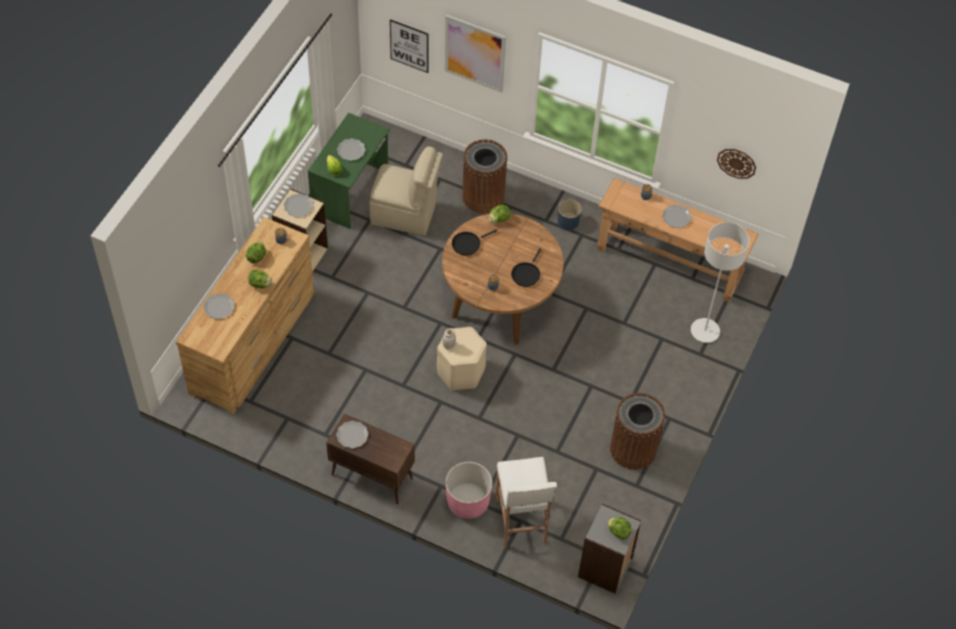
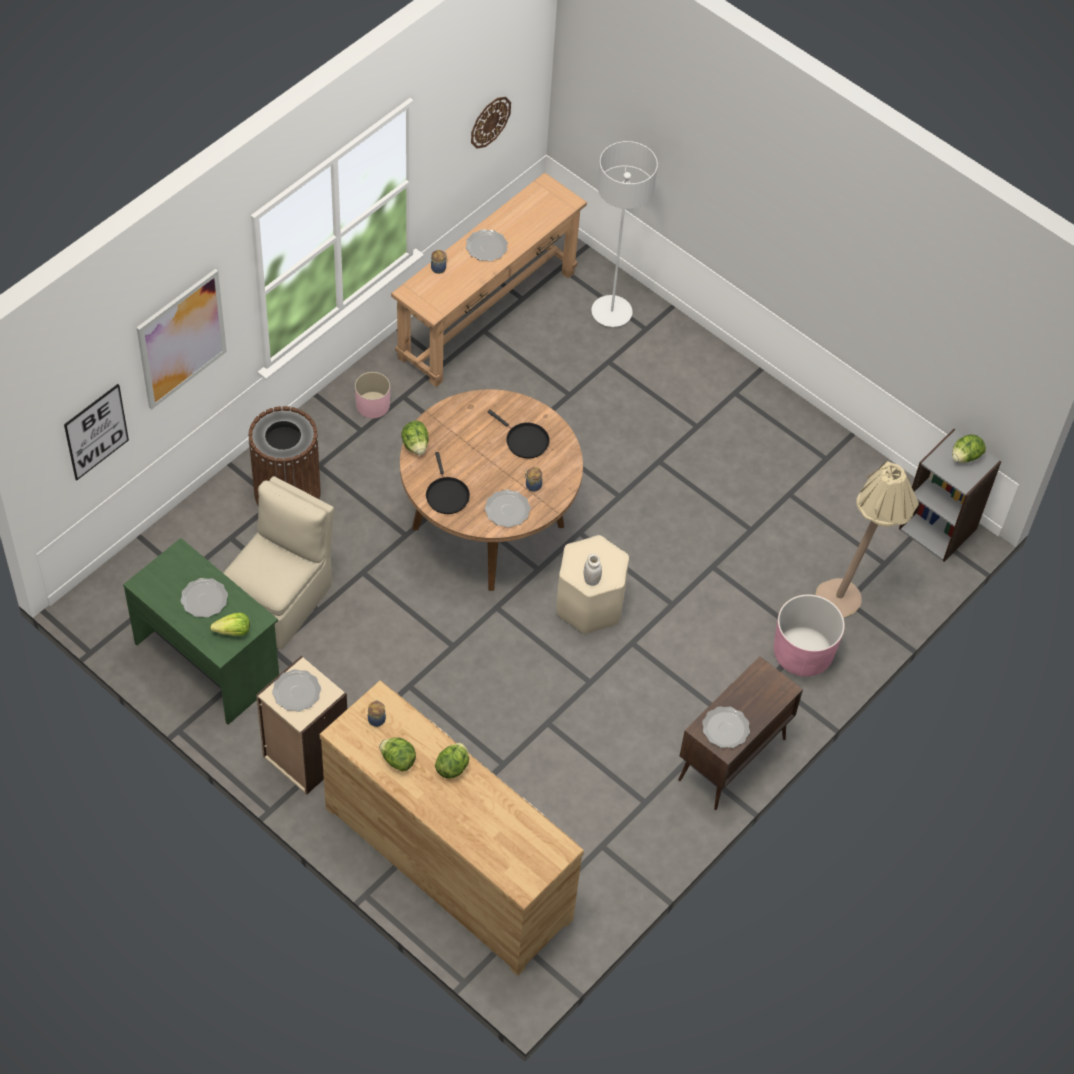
camera: 75 degrees left, 0 degrees up
(219, 307) = (477, 833): plate -> plate (507, 510)
(521, 522) = (849, 601): white stool -> beige floor lamp
(568, 221) = (372, 405): blue planter -> pink planter
(633, 449) = (770, 445): brown trash can -> none

